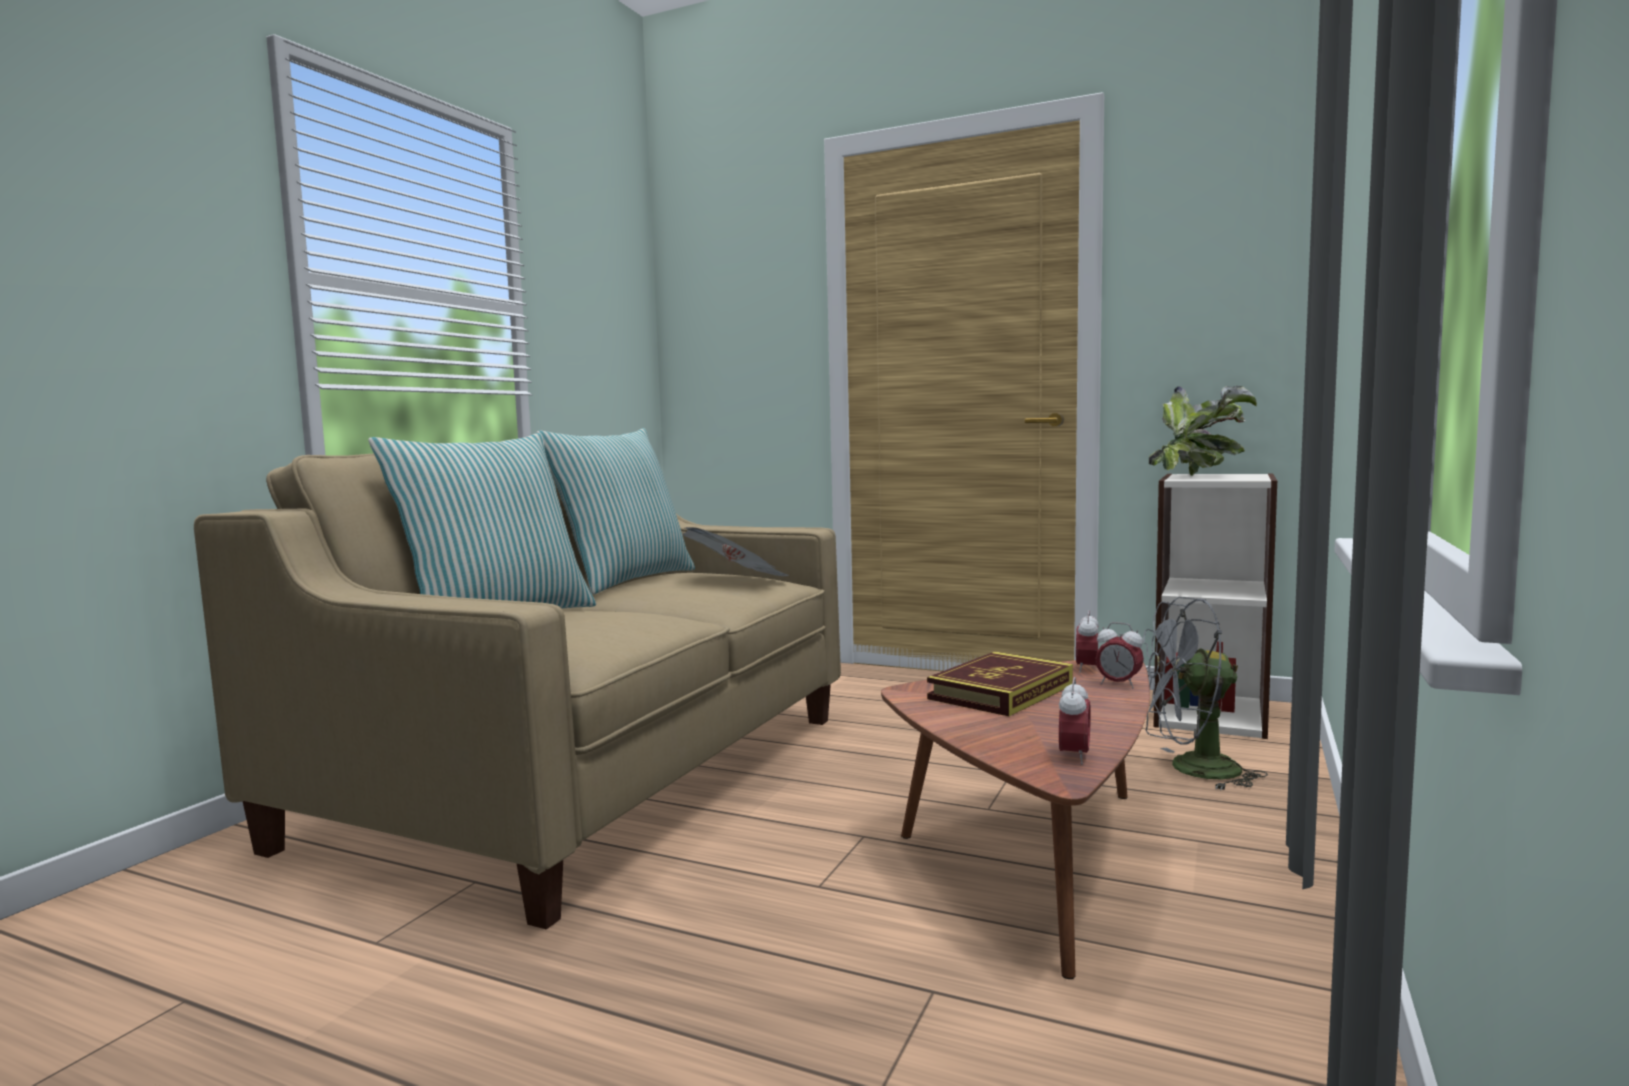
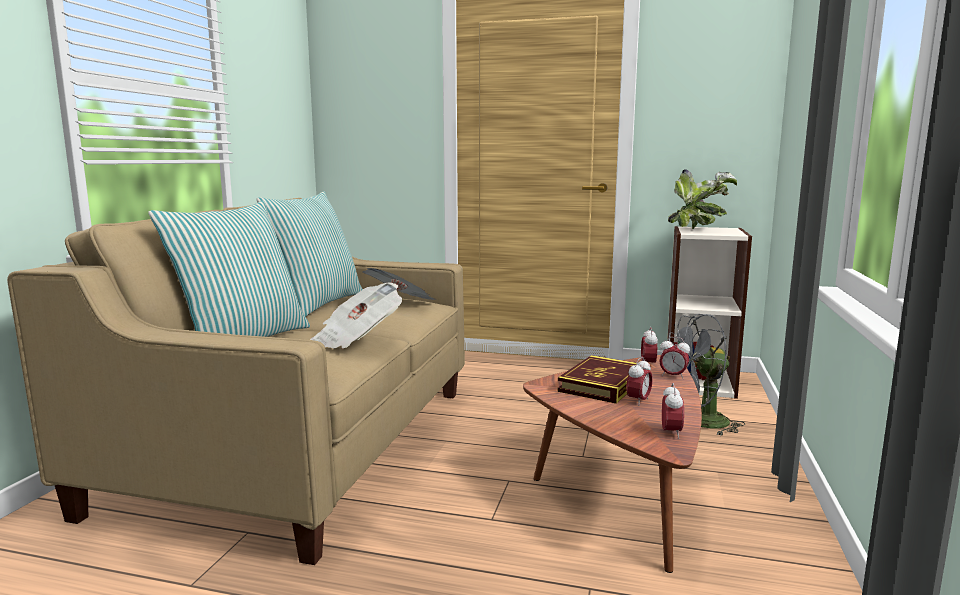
camera: 10 degrees left, 5 degrees up
(642, 619) = (355, 340): none -> newspaper
(1045, 714) = (638, 401): none -> alarm clock

